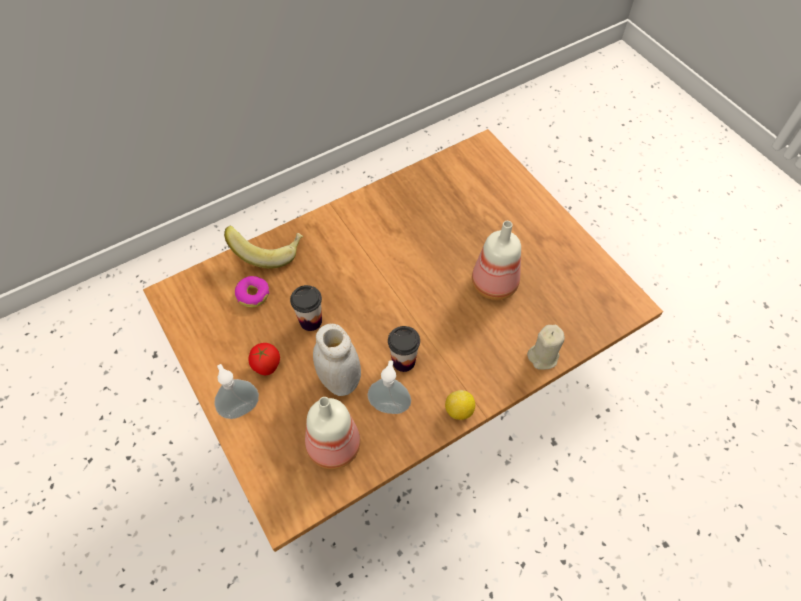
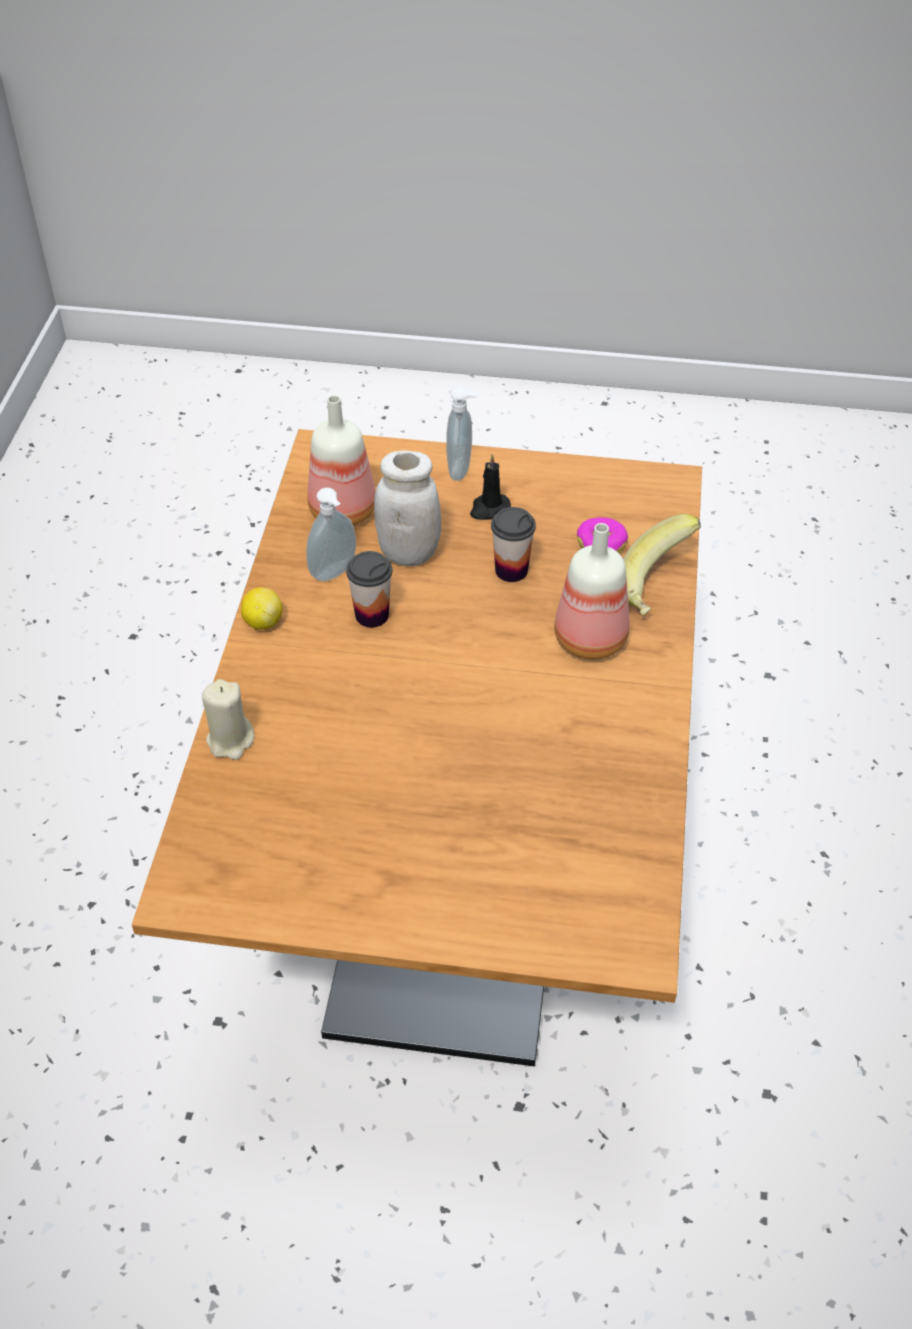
camera: 130 degrees right, 10 degrees down
(267, 367) = (489, 509): tomato -> black candle
(494, 285) = (375, 767): bottle -> bottle (589, 637)

